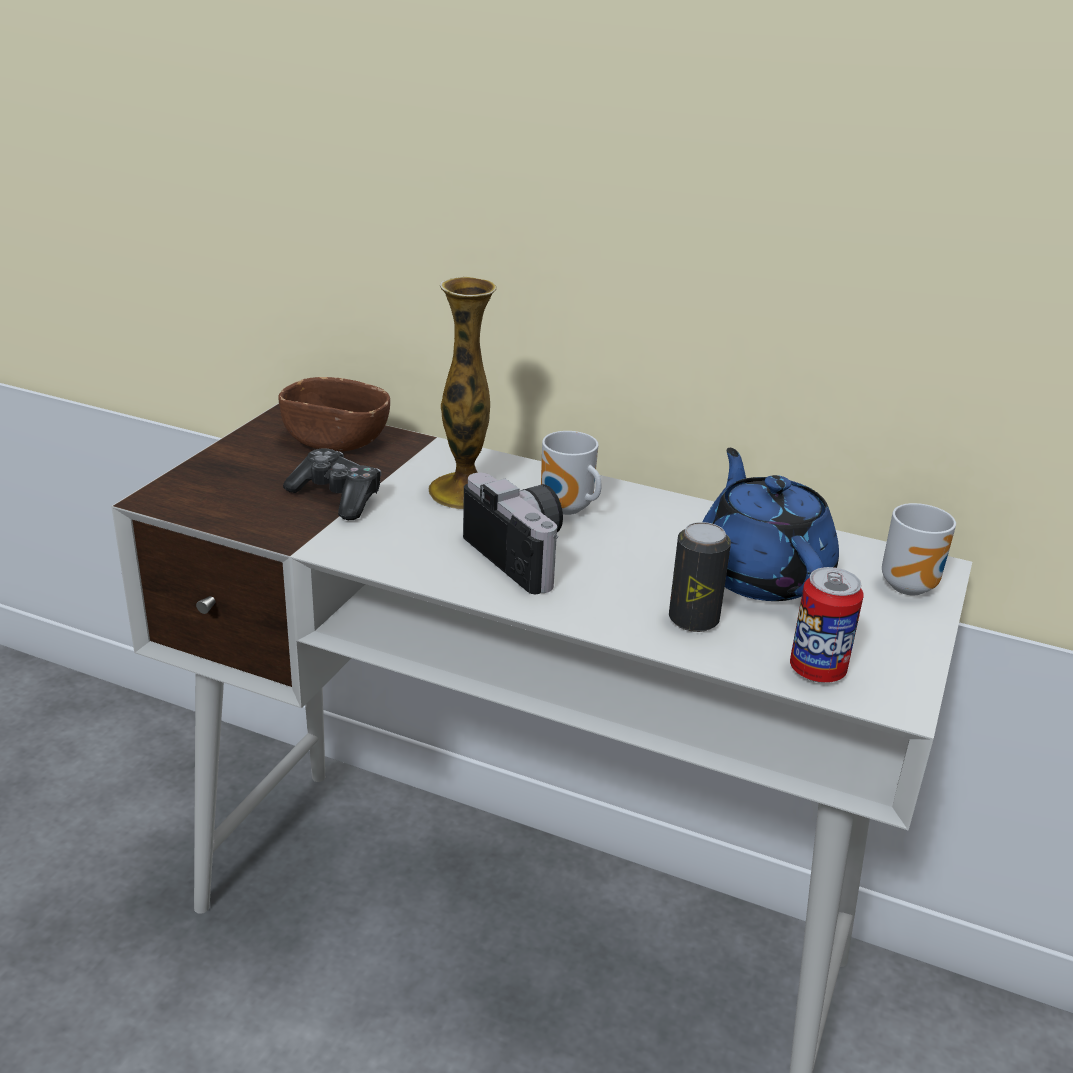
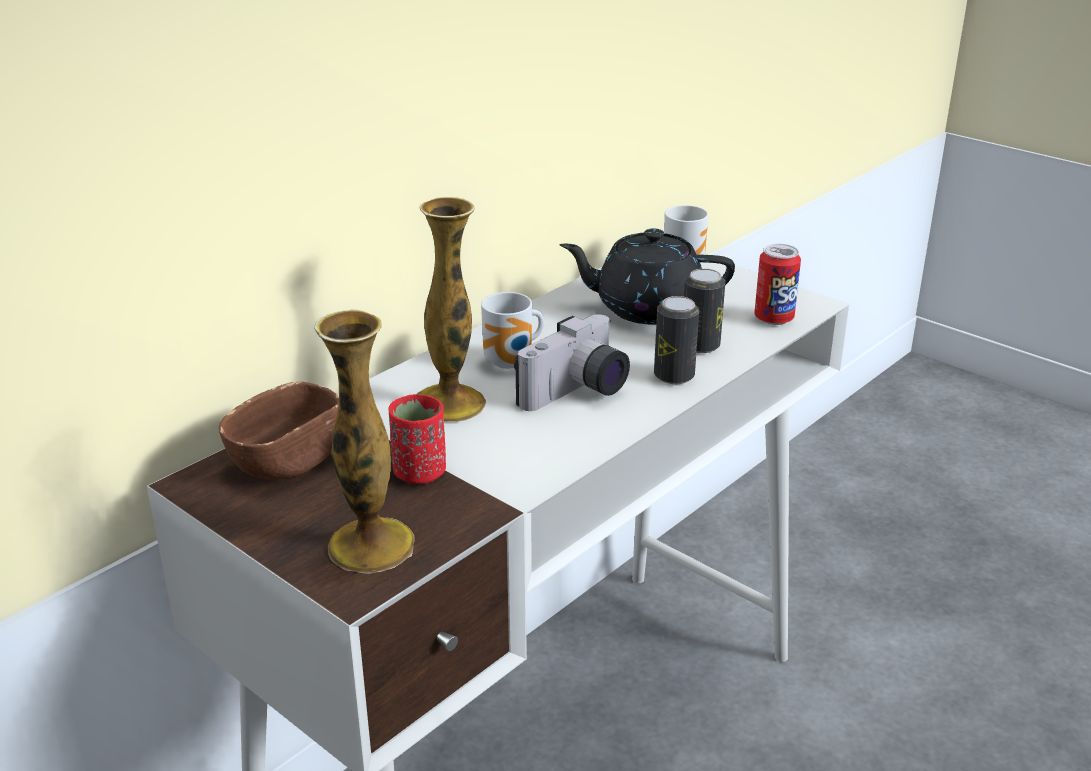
camera: 70 degrees left, 0 degrees up
(219, 495) = (371, 545): none -> vase
(337, 497) = (419, 473): game controller -> red cup
(525, 554) = (578, 393): camera -> camera turned 150 degrees clockwise
(603, 609) = (674, 376): none -> can
(761, 573) = (647, 308): blue teapot -> black teapot

